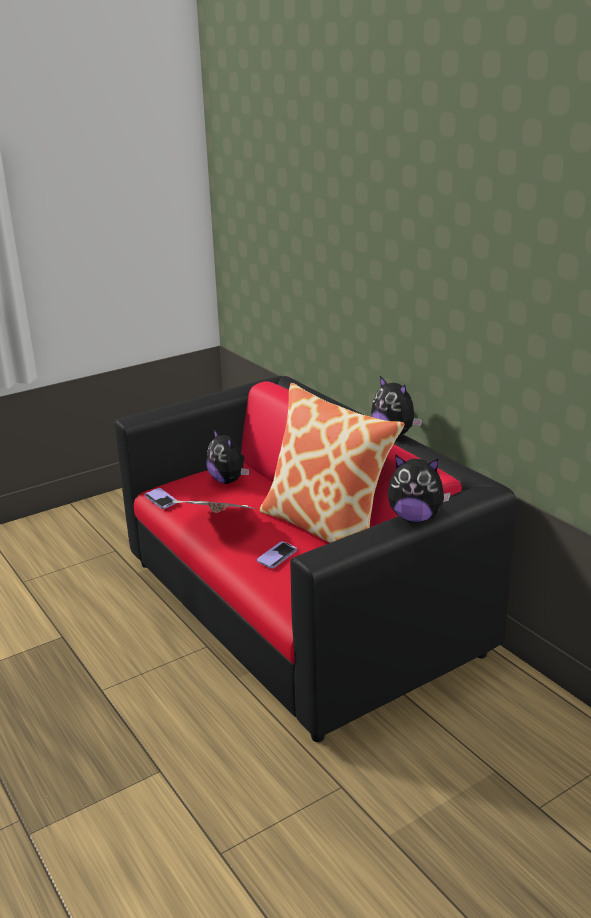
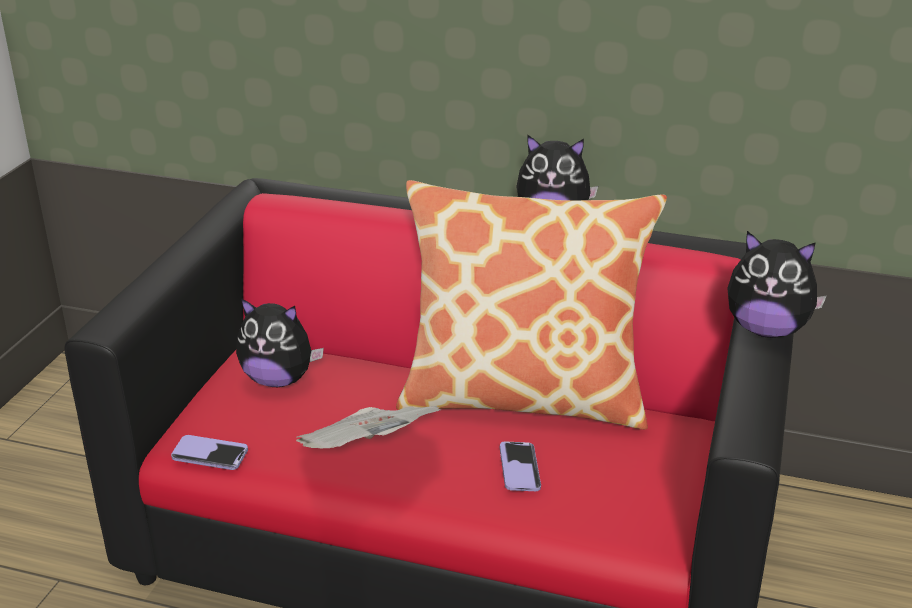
camera: 40 degrees left, 5 degrees up
(415, 517) = (766, 329): plush toy -> plush toy turned 45 degrees clockwise

